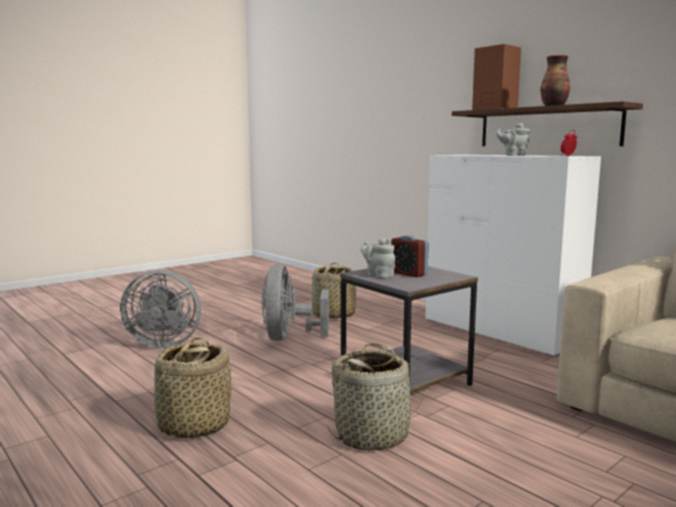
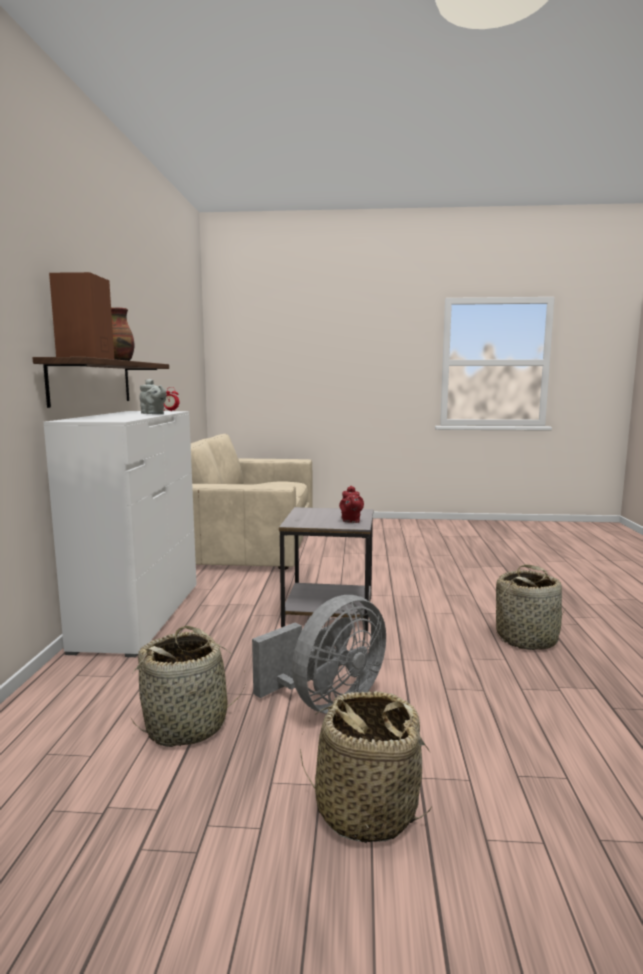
camera: 135 degrees left, 0 degrees up
(163, 343) = (512, 780): grey fan -> none
(373, 435) = (414, 595): basket -> basket (366, 809)
(378, 275) = (350, 521): grey teapot -> red teapot
(408, 274) = (326, 517): alarm clock -> none

